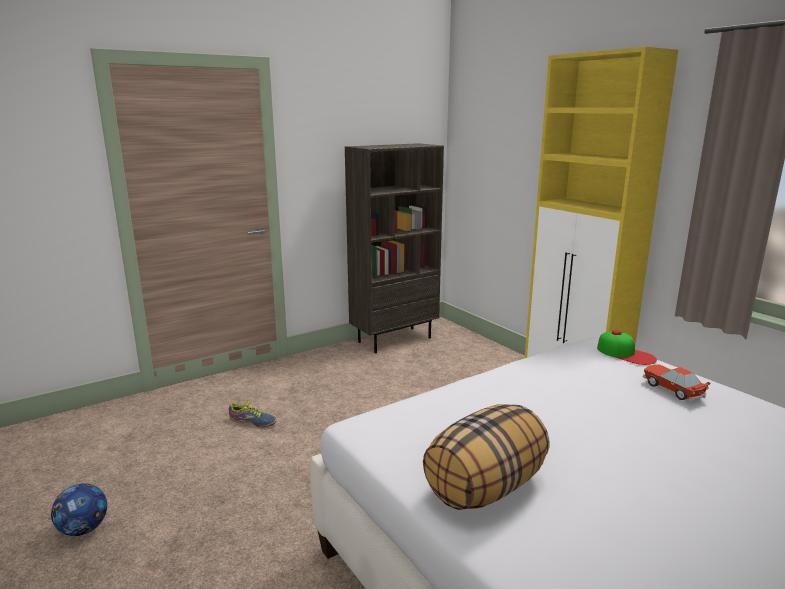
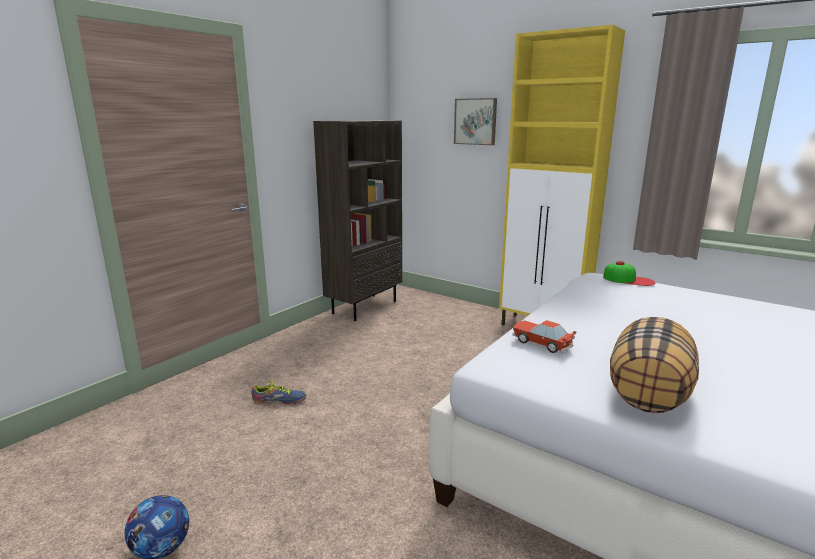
camera: 20 degrees left, 0 degrees up
(524, 149) = (476, 121): none -> picture
(672, 389) = (689, 299): toy car -> toy car (541, 343)

